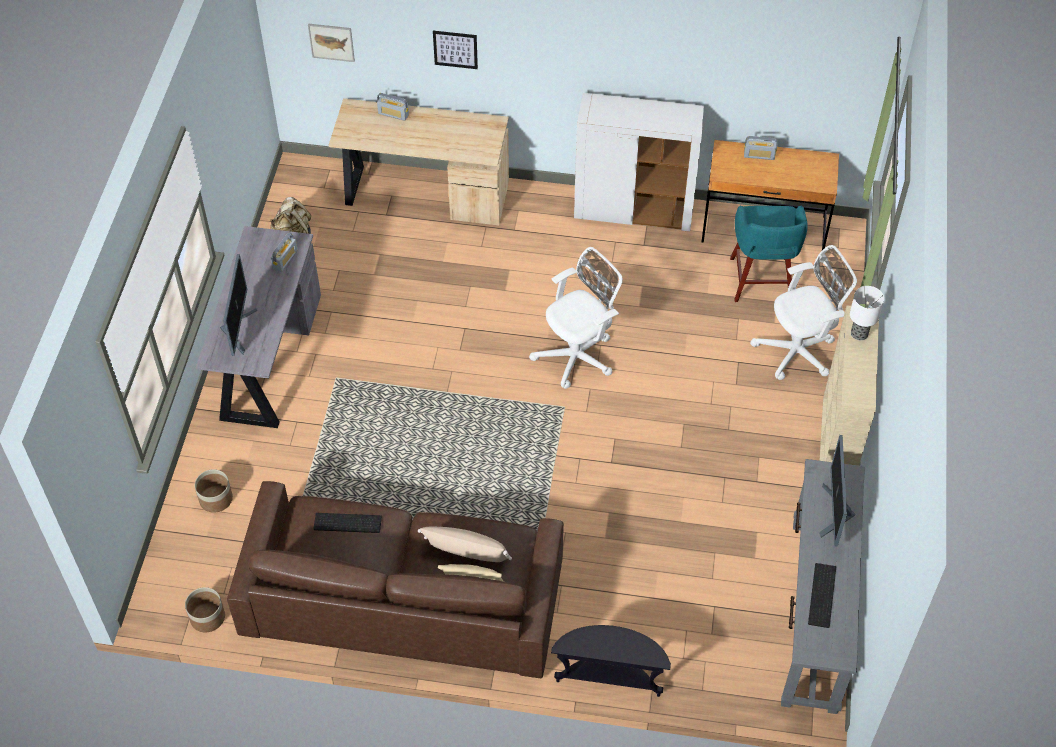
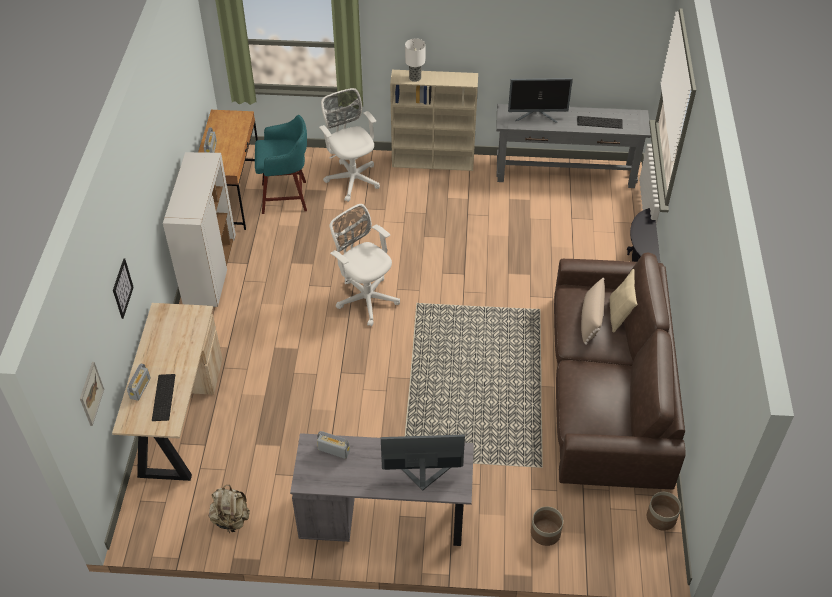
camera: 95 degrees left, 5 degrees down
(346, 524) = (585, 395): keyboard -> keyboard (164, 398)

